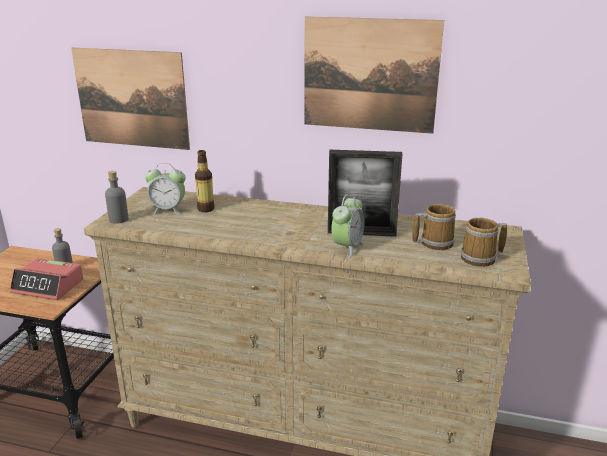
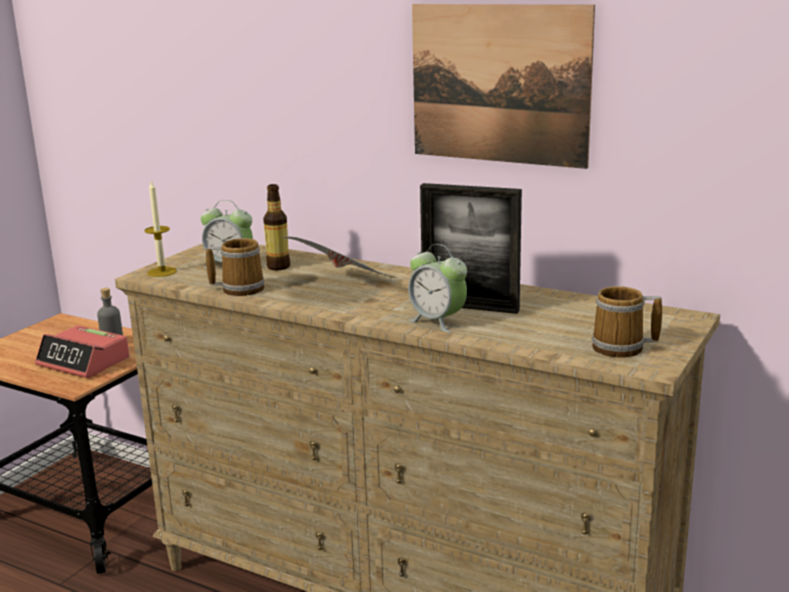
camera: 15 degrees right, 5 degrees down
(118, 219) = (162, 272): grey bottle -> candle
(131, 98) = (205, 118): picture -> none
(264, 223) = (344, 287): none -> newspaper
(347, 247) = (437, 322): alarm clock -> alarm clock turned 90 degrees clockwise
(434, 242) = (567, 324): mug -> mug (240, 288)

